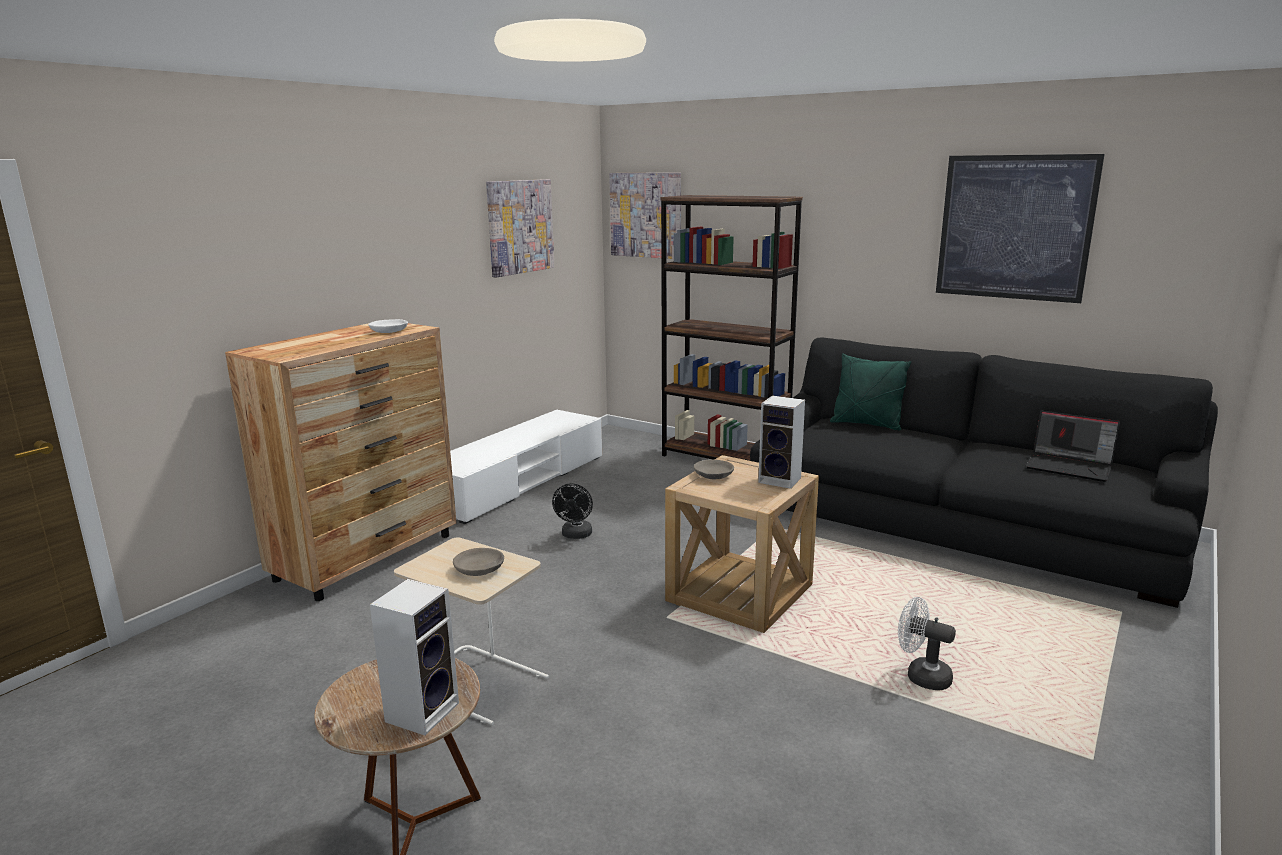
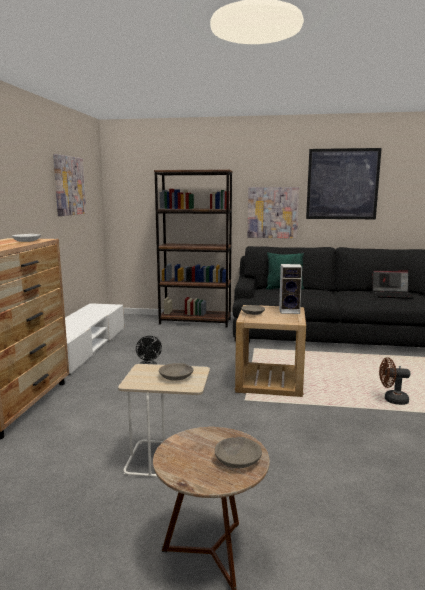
camera: 25 degrees left, 5 degrees down
(423, 710) = (238, 459): speaker -> grey bowl
(646, 215) = (133, 184): picture -> picture (272, 212)
(921, 676) = (392, 400): white fan -> brown fan

